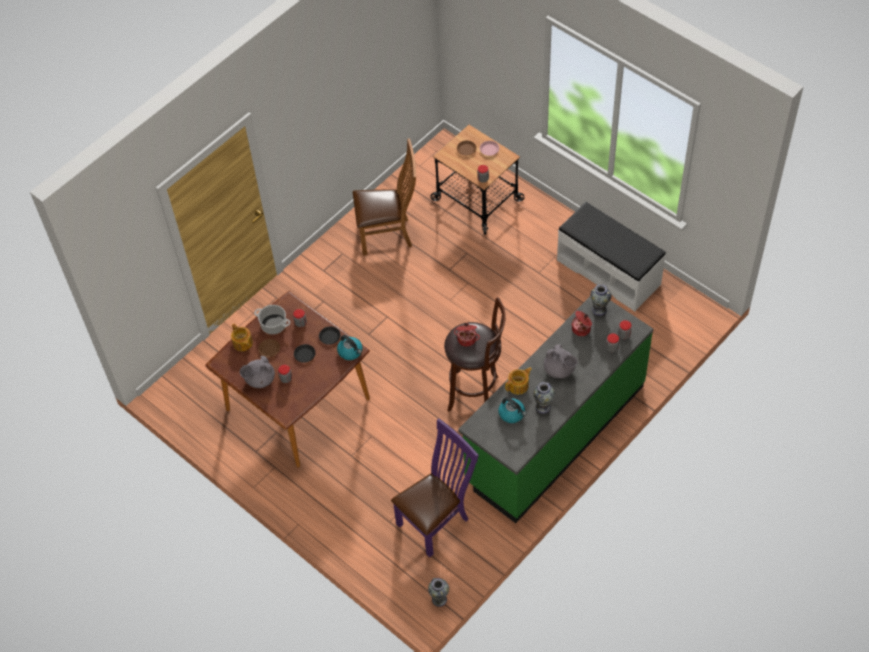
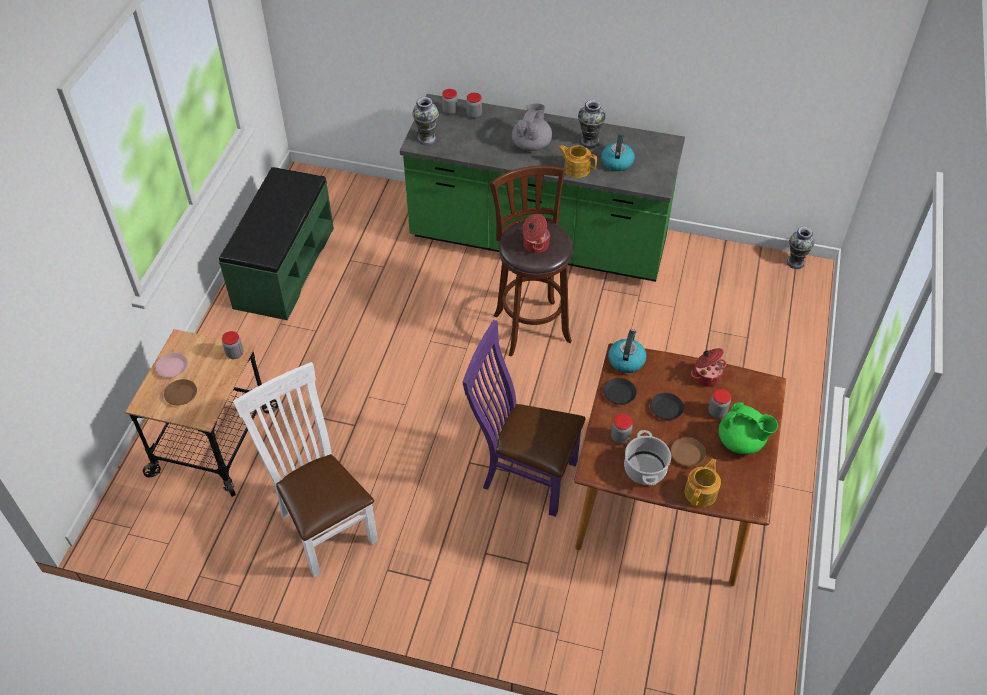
camera: 120 degrees left, 5 degrees down
(259, 379) = (741, 442): grey teapot -> green teapot
(389, 234) = (323, 524): brown chair -> white chair
(437, 520) = (713, 298): purple chair -> purple chair (524, 474)
(581, 329) = (463, 144): cooking pot -> cooking pot (706, 376)
(609, 271) = (283, 267): white bench -> green bench

